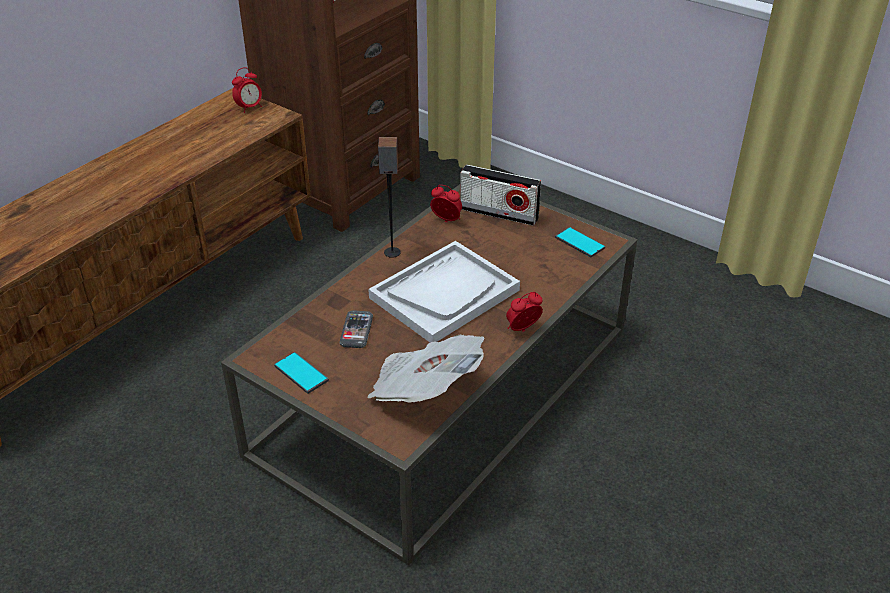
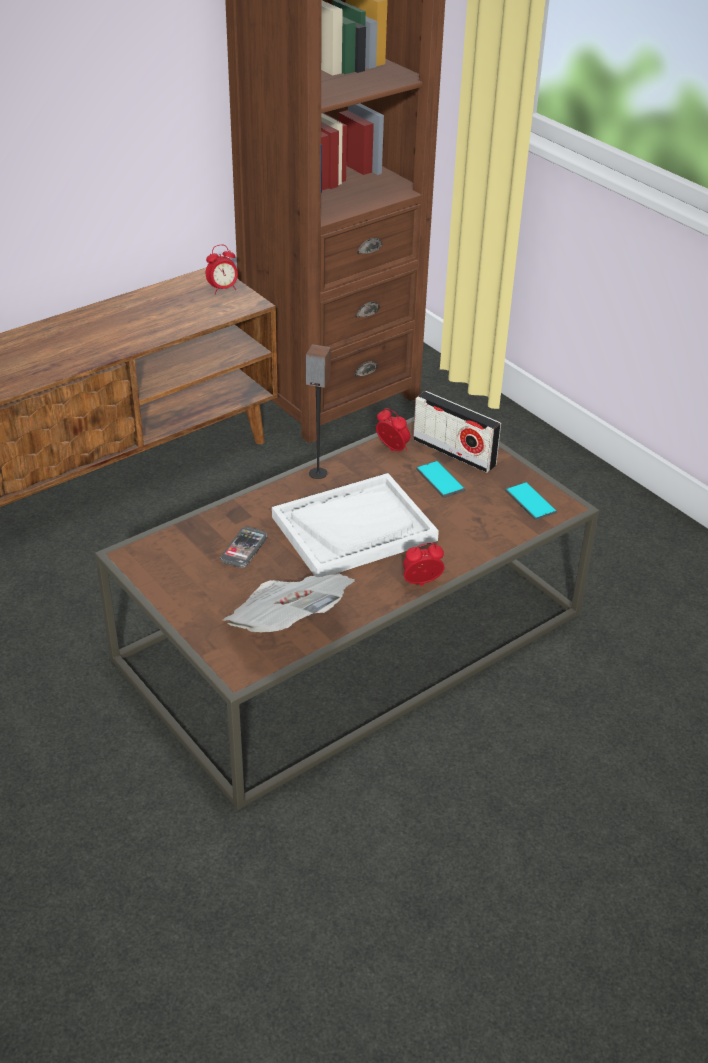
camera: 15 degrees right, 0 degrees up
(301, 373) = (169, 581): phone -> phone (440, 480)

